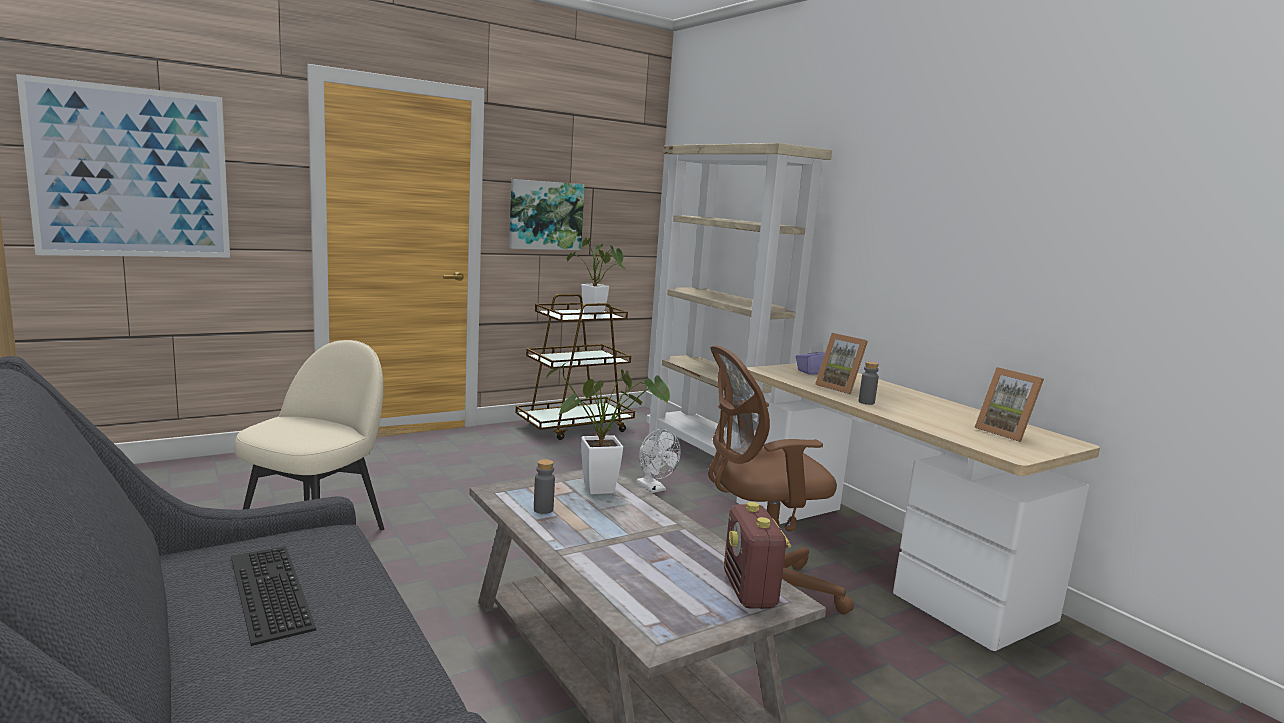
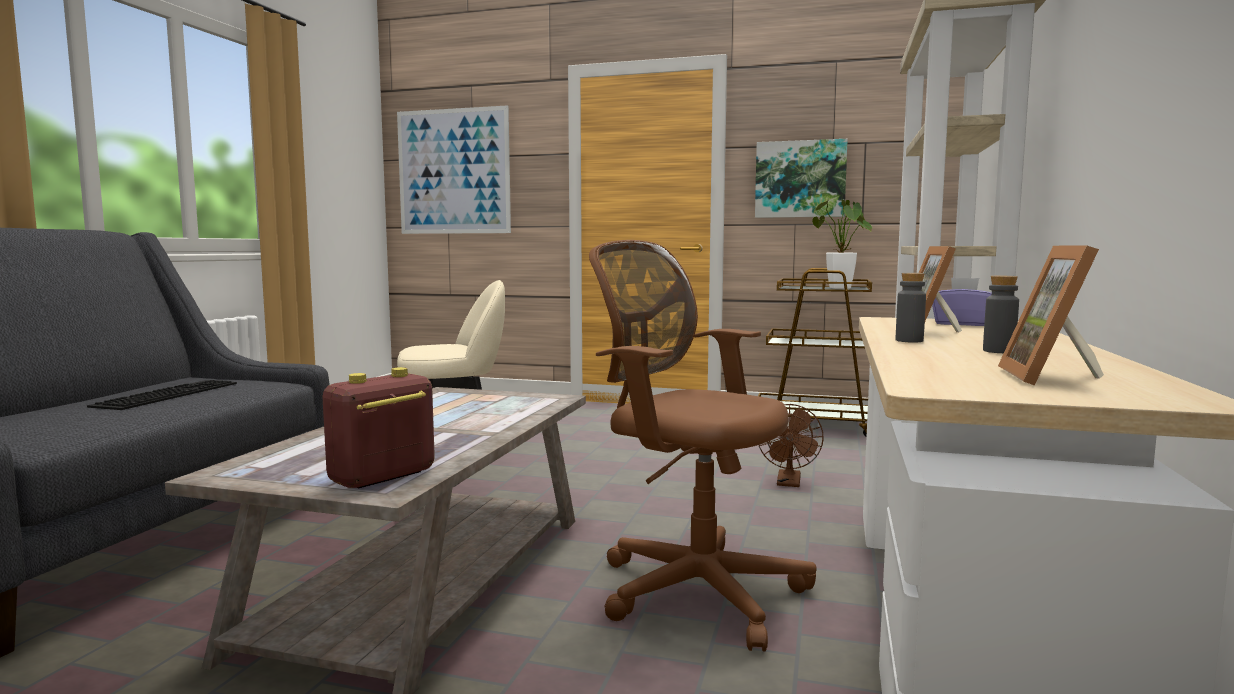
camera: 50 degrees right, 5 degrees down
(543, 509) = (433, 404): grey bottle -> grey bottle (998, 351)
(607, 489) = (523, 405): potted plant -> none
(654, 488) = (789, 483): white fan -> brown fan

